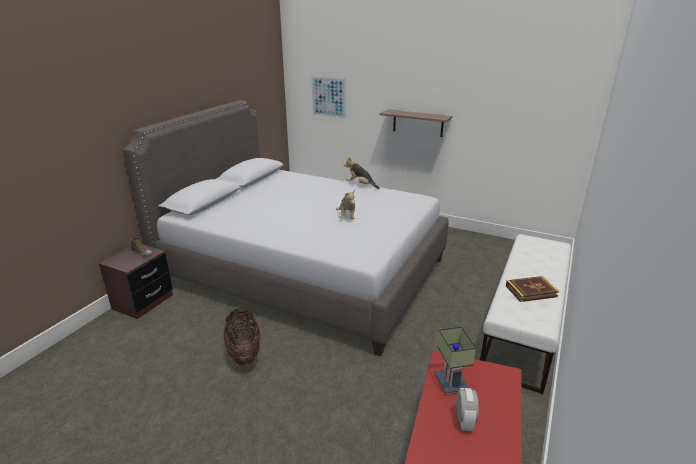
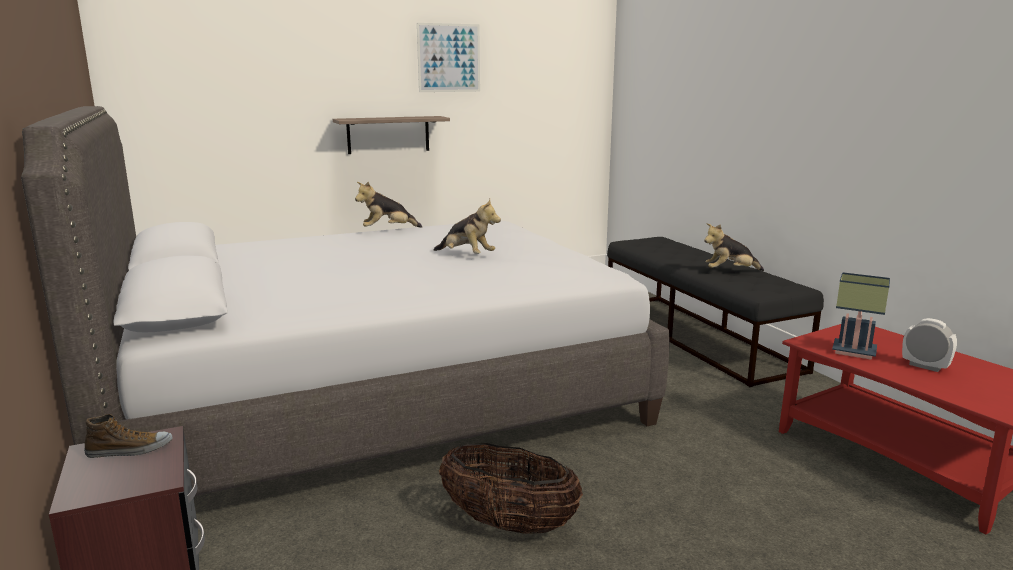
camera: 50 degrees left, 10 degrees down
(328, 97) = (210, 110): picture -> picture (449, 58)
(523, 325) = (697, 336): white bench -> black bench
(531, 291) = (730, 272): book -> plush toy

